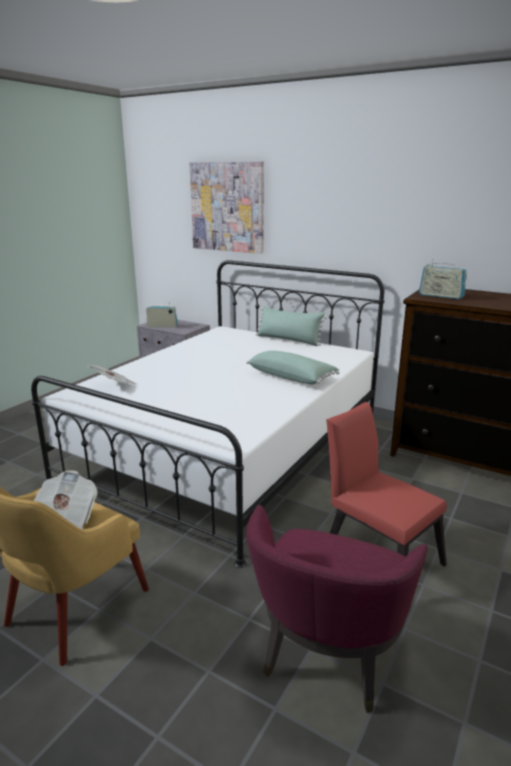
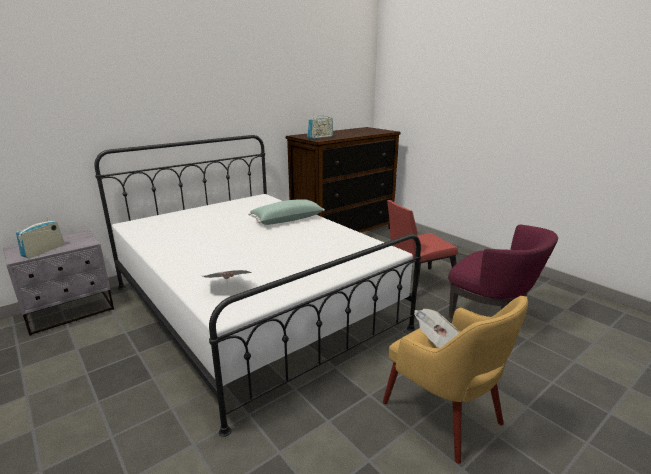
camera: 70 degrees left, 0 degrees up
(227, 207) = (89, 90): picture -> none
(288, 340) = (203, 208): green pillow -> none

